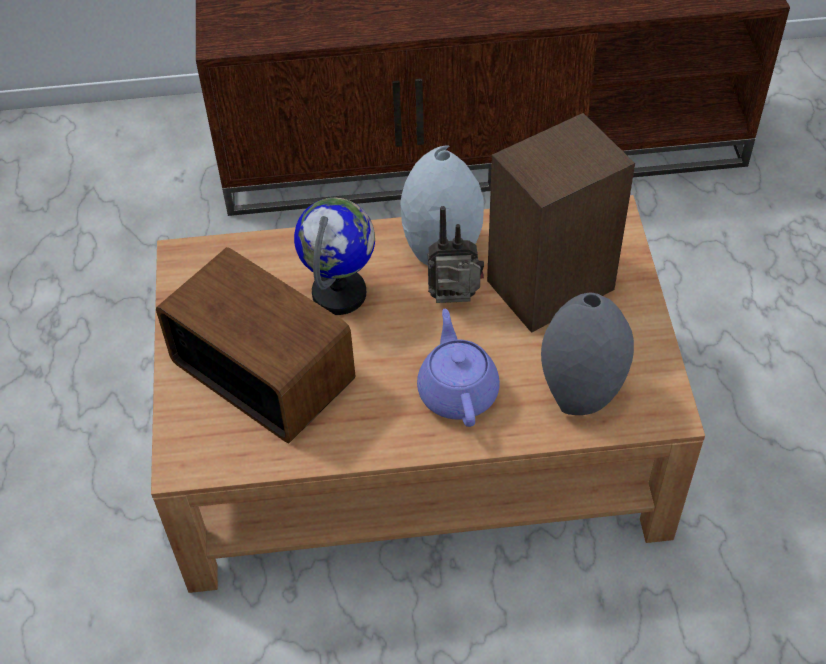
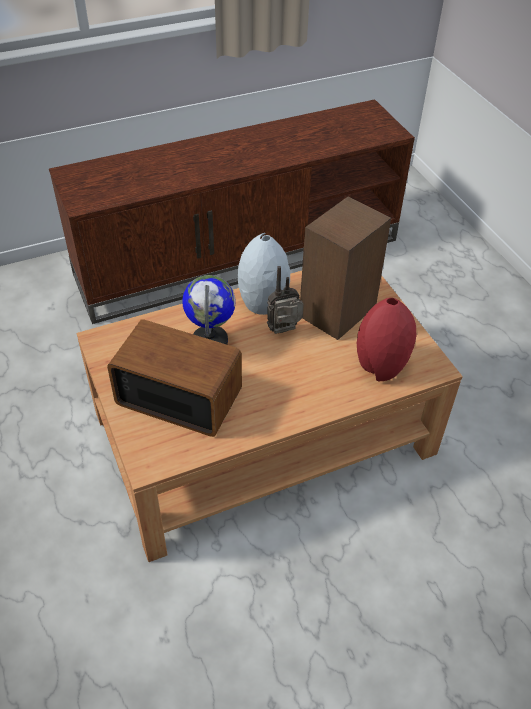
camera: 20 degrees left, 5 degrees down
(457, 391) = (307, 382): purple teapot -> none
(579, 391) = (380, 367): grey vase -> red vase

